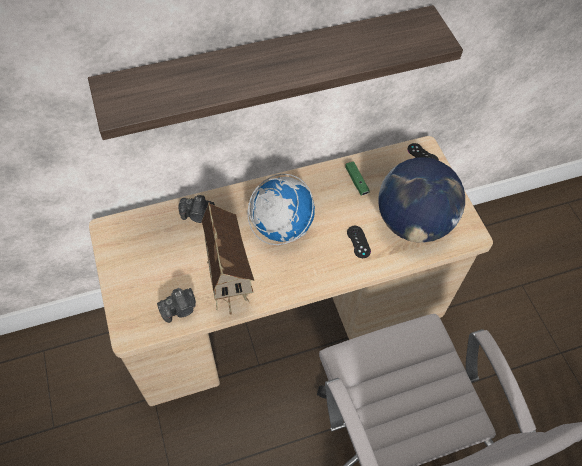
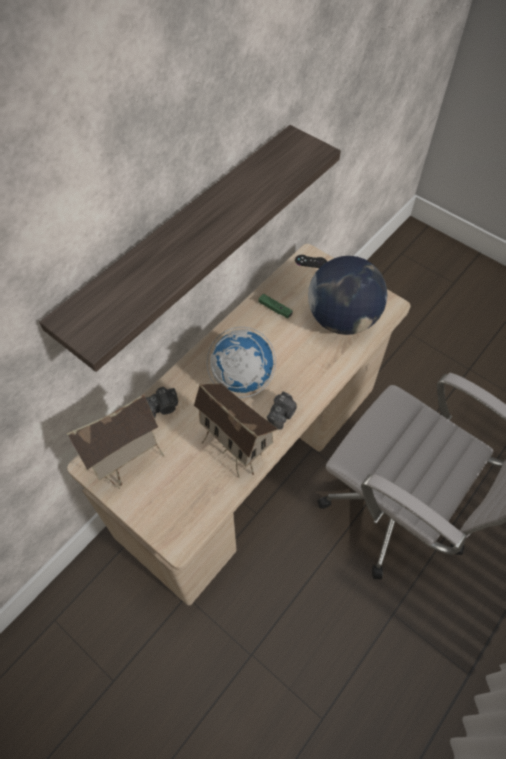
camera: 30 degrees left, 0 degrees up
(137, 249) = (130, 466): none -> toy house
(180, 309) = (207, 495): camera -> camera (281, 414)
(358, 242) = (312, 357): black game controller -> none

